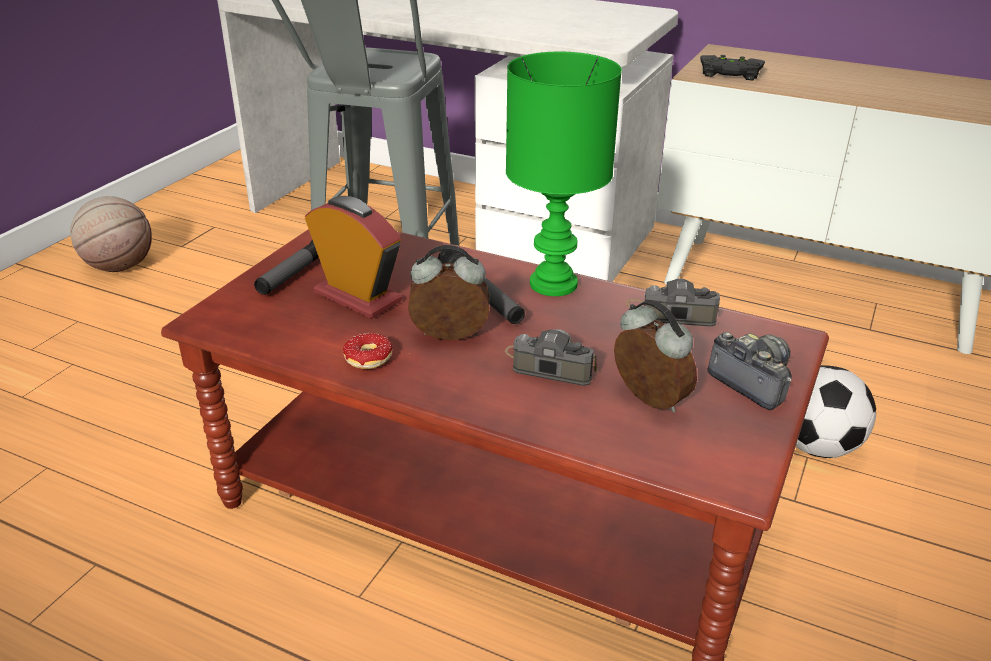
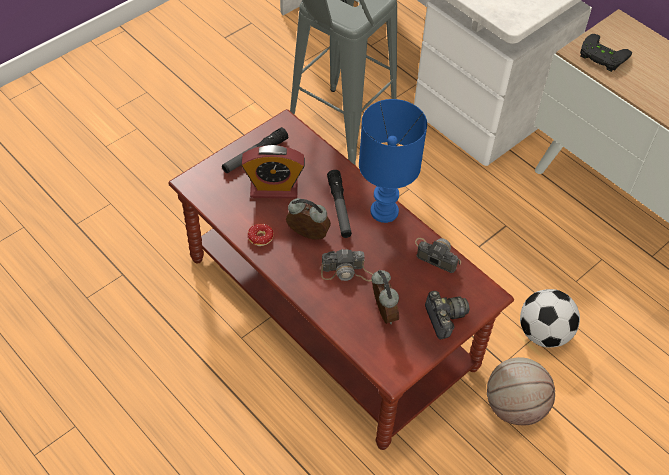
camera: 20 degrees right, 20 degrees up
(119, 266) = (181, 47): basketball -> basketball (514, 406)
(357, 297) = (274, 189): alarm clock -> alarm clock turned 120 degrees clockwise
(548, 365) = (347, 272): camera -> camera turned 135 degrees clockwise
(554, 285) = (384, 212): green table lamp -> blue table lamp

